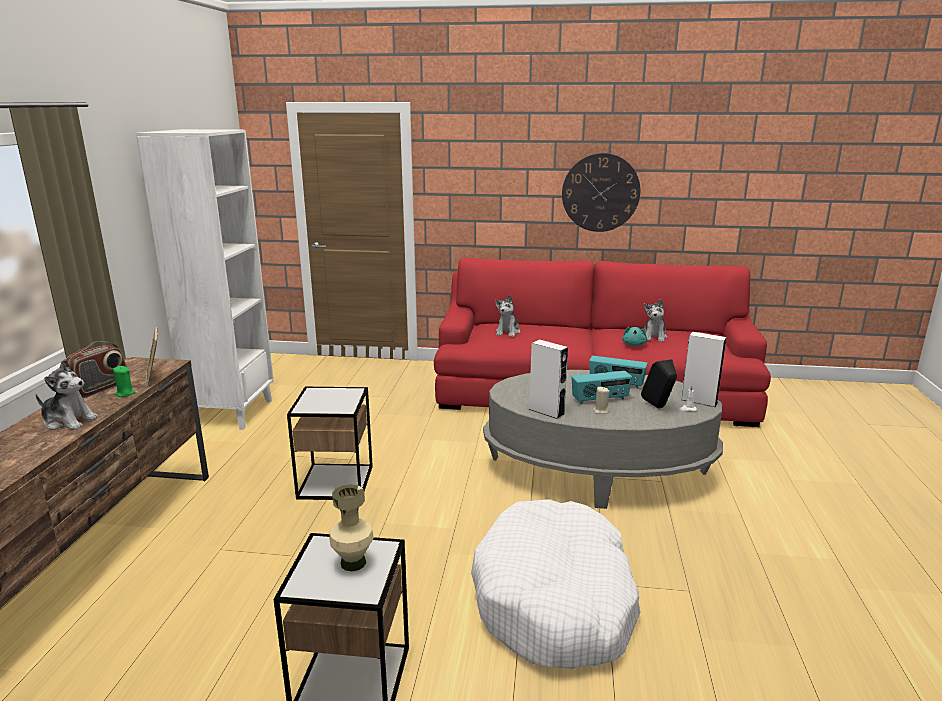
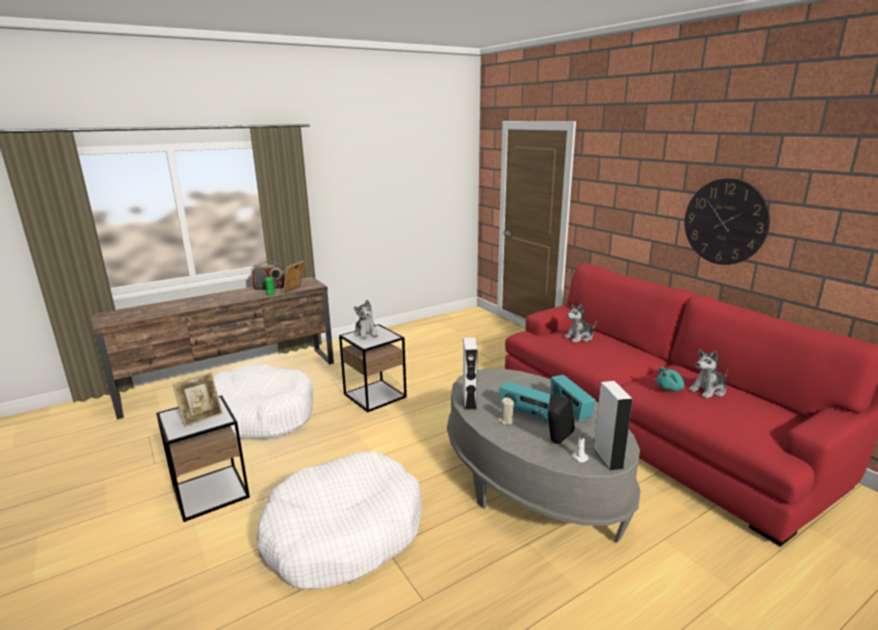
camera: 50 degrees right, 0 degrees up
(69, 421) = (230, 298): plush toy -> plush toy (366, 333)
(229, 579) = (258, 415): none -> white dog bed
(232, 412) = (400, 334): white bookcase -> none
(353, 562) = (201, 417): beige vase -> picture frame

